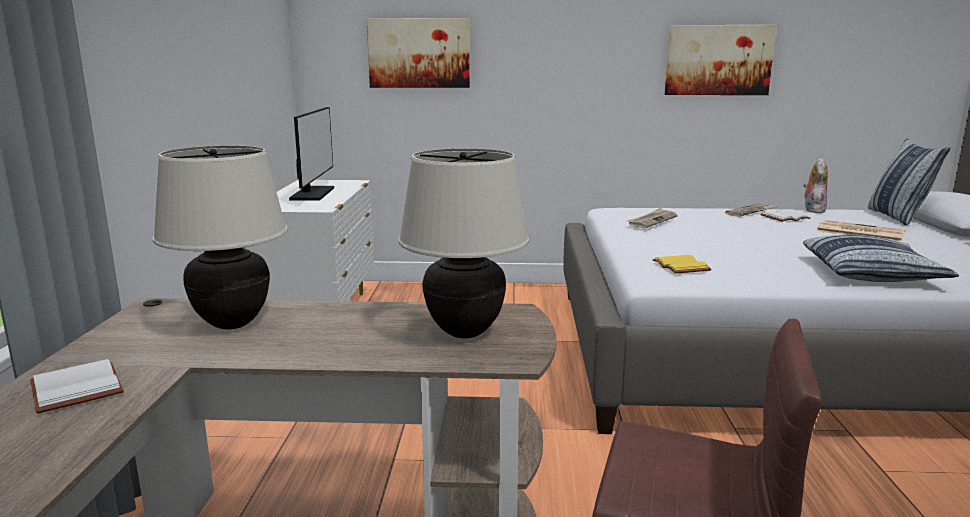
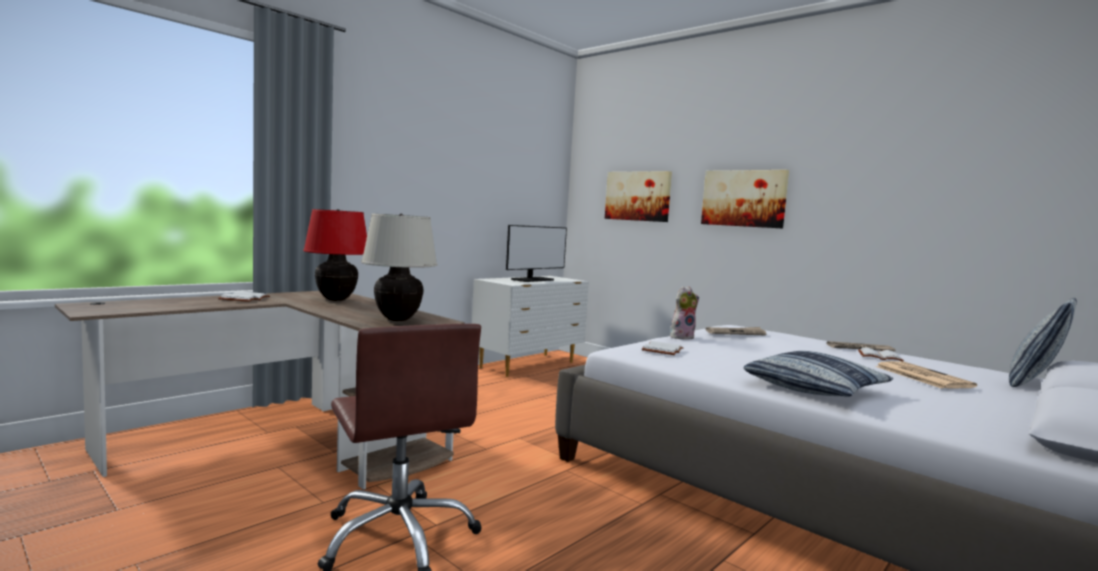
camera: 40 degrees right, 10 degrees down
(233, 324) = (336, 299): beige table lamp -> red table lamp
(682, 266) = (663, 350): yellow book -> white book
(718, 60) = (877, 207): picture -> picture (743, 198)
(812, 210) = (941, 361): plush toy -> plush toy (681, 337)

